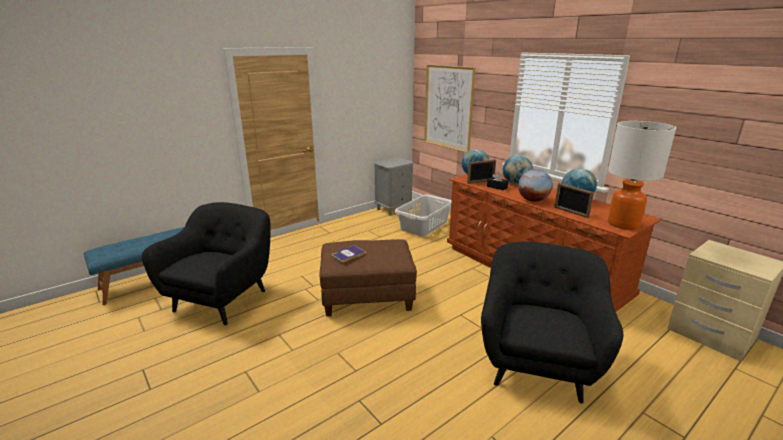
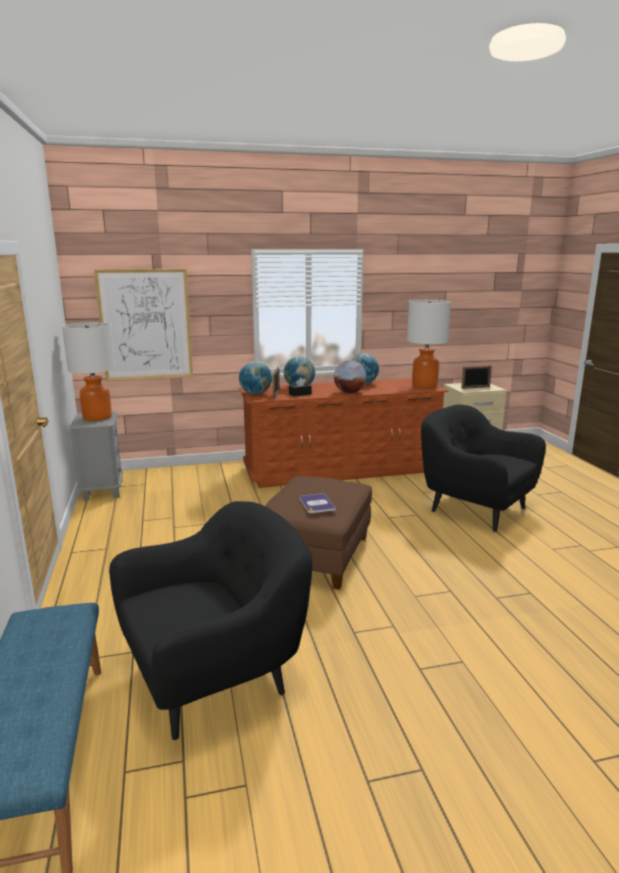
camera: 65 degrees left, 5 degrees down
(223, 299) = (215, 676): black armchair -> black armchair turned 105 degrees clockwise
(396, 162) = (97, 417): none -> table lamp
(424, 225) = (182, 486): grey laundry basket -> none
(570, 212) = (388, 390): picture frame -> picture frame (475, 387)

